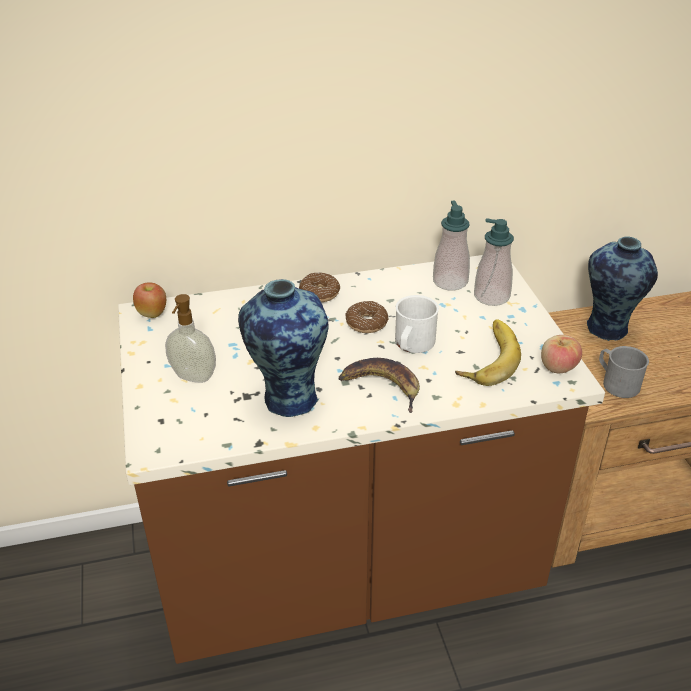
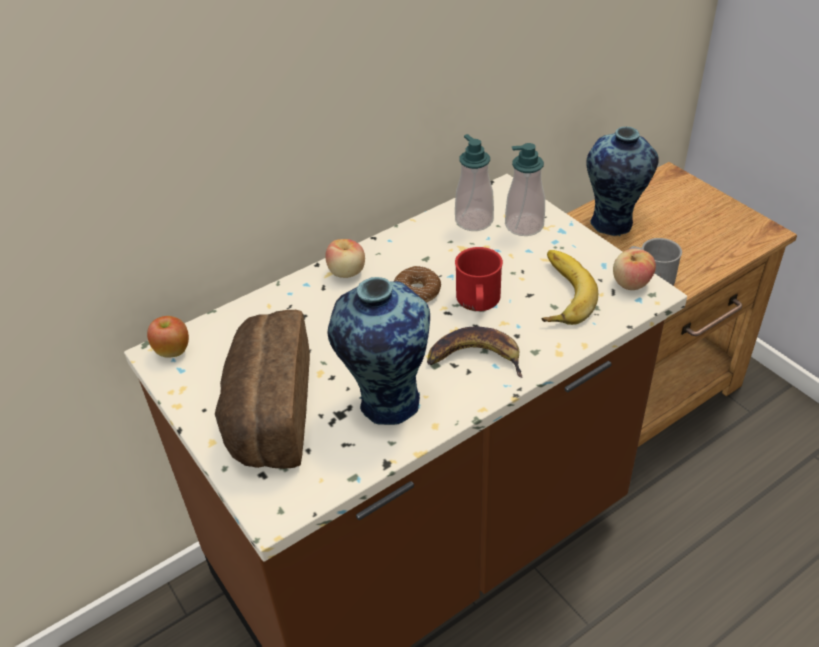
camera: 20 degrees left, 5 degrees up
(193, 377) = (267, 412): soap dispenser -> bread
(319, 293) = (347, 272): donut -> apple
(412, 345) = (478, 302): white mug -> red mug

